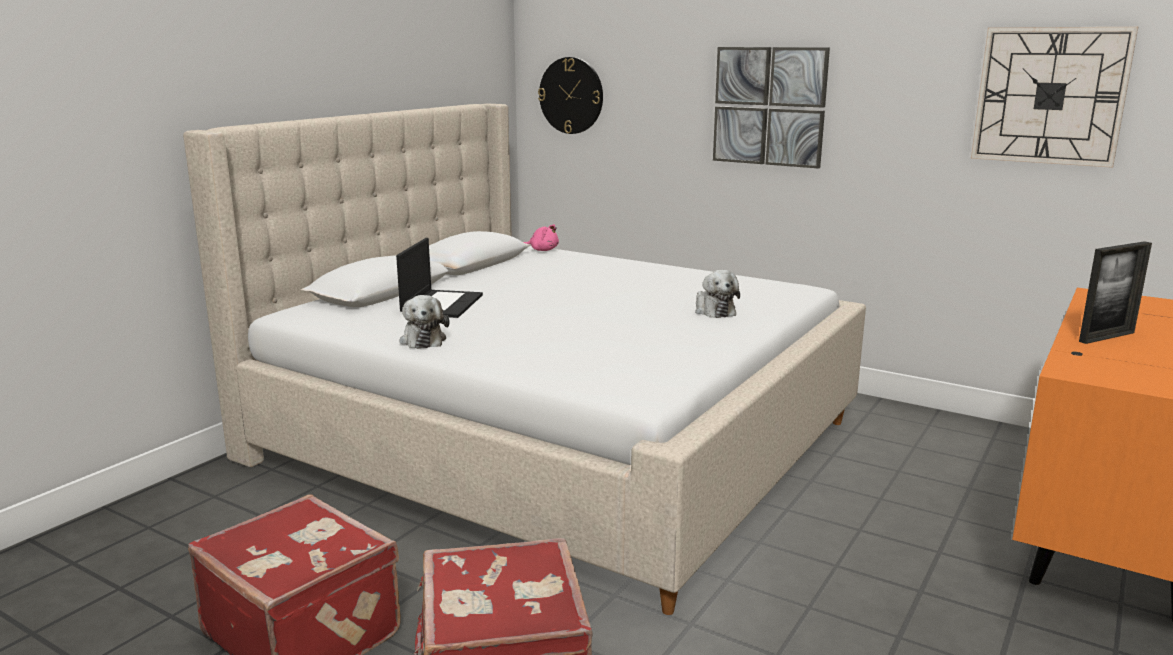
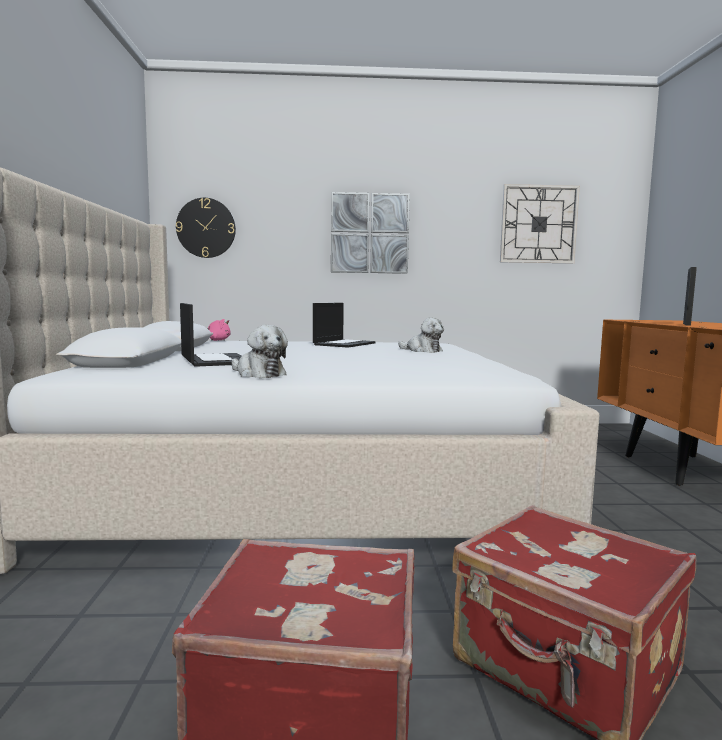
camera: 35 degrees left, 10 degrees down
(663, 278) = (344, 344): none -> laptop

